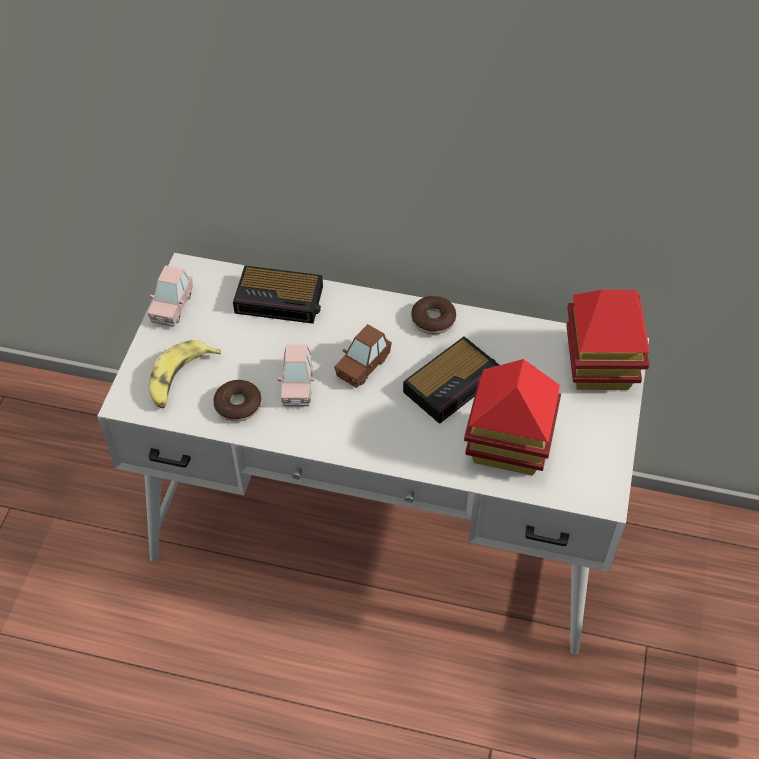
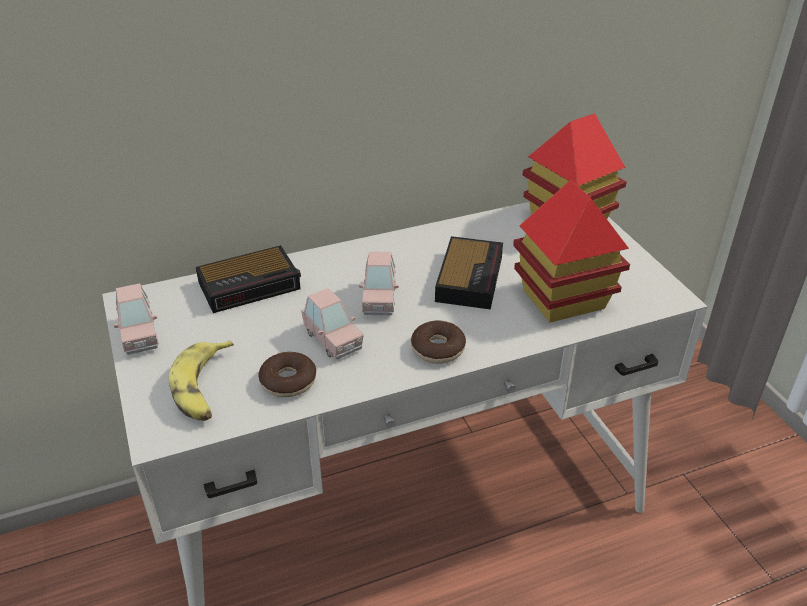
camera: 35 degrees left, 15 degrees down
(363, 366) = (379, 299): brown toy car -> pink toy car
(433, 320) = (405, 244): donut -> donut (438, 349)

